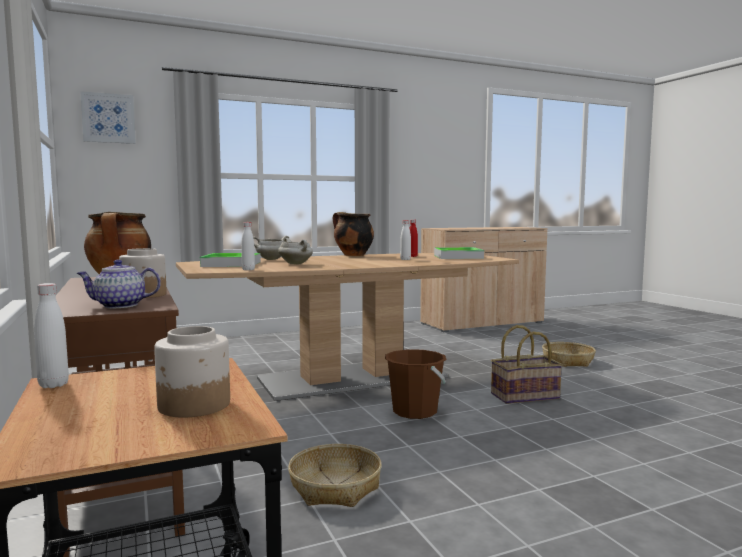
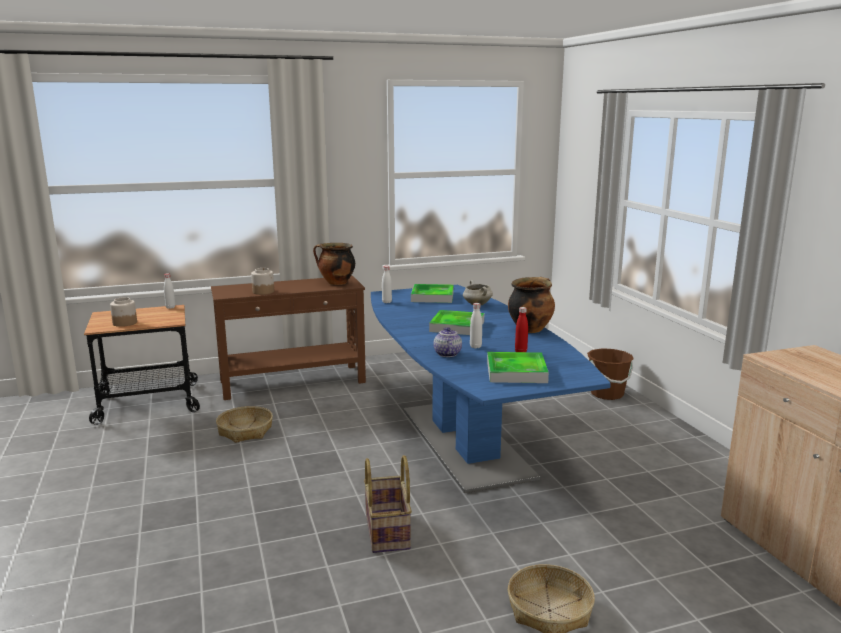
camera: 95 degrees right, 10 degrees up
(108, 118) = (580, 141): picture -> none
(119, 306) = (231, 291): teapot -> teapot (447, 354)
(296, 264) = (430, 312): white cooking pot -> none
(348, 261) = (457, 326): none -> tray
(352, 378) = (464, 441): brown dining table -> blue dining table
(415, 411) = (360, 465): brown bucket -> brown bucket (607, 394)

